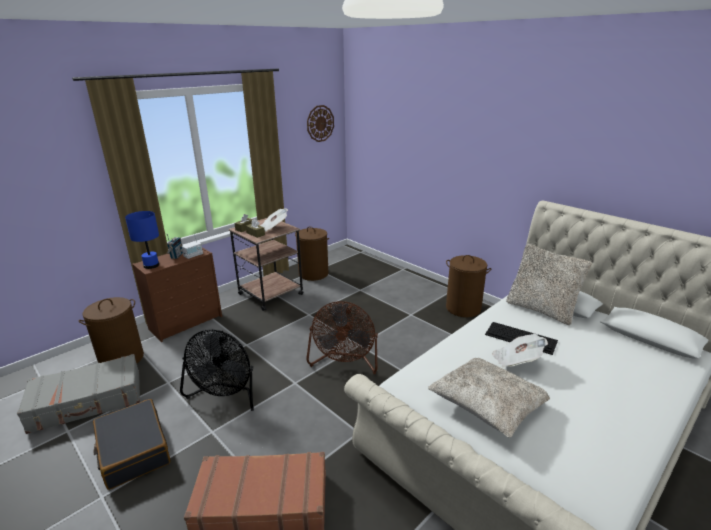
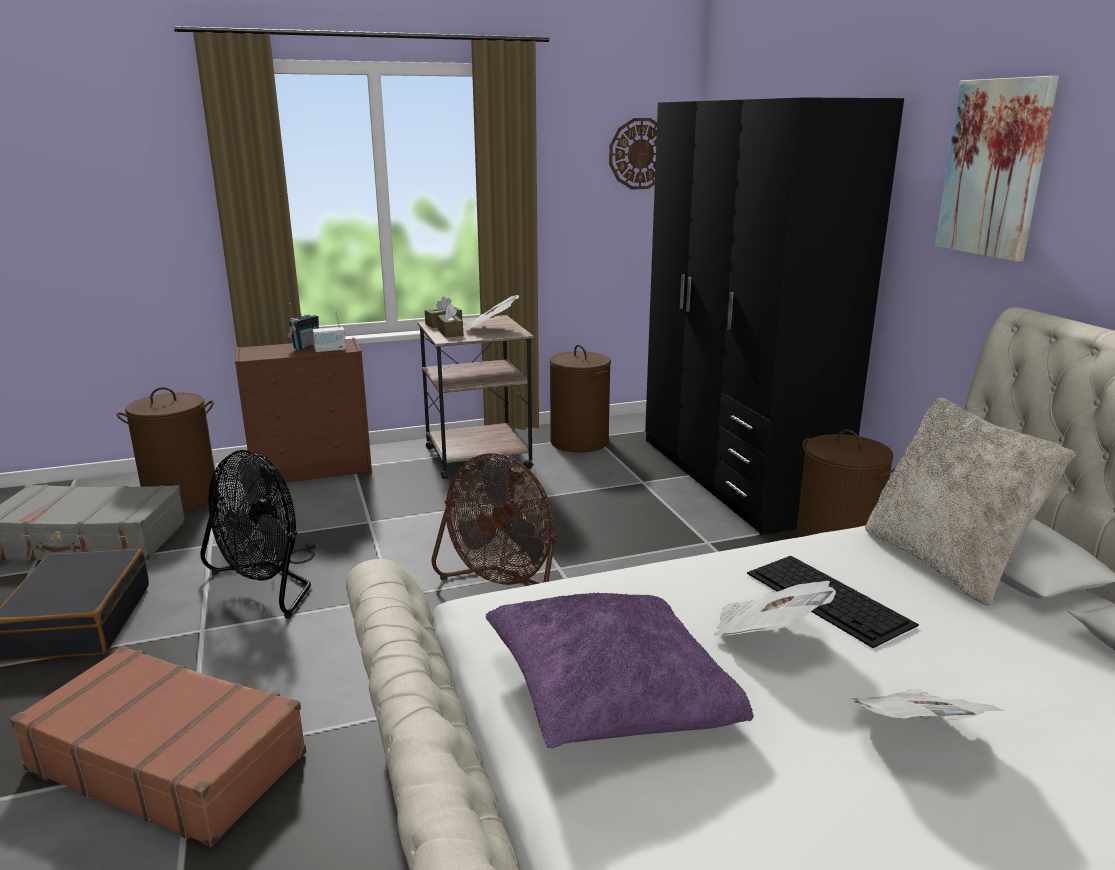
camera: 25 degrees right, 5 degrees down
(151, 265) = (257, 353): blue table lamp -> none
(397, 278) = (735, 477): none -> black wardrobe
(488, 405) = (612, 693): beige pillow -> purple pillow
(522, 142) = (995, 168): none -> picture
(593, 385) = (917, 734): none -> newspaper

